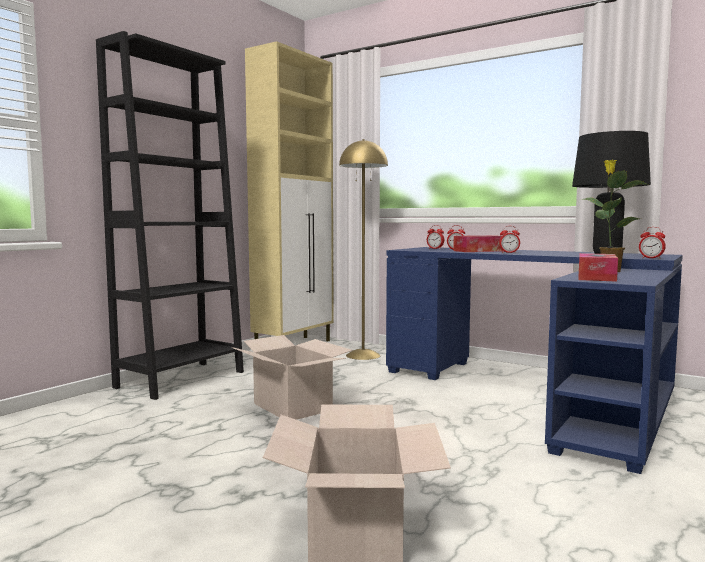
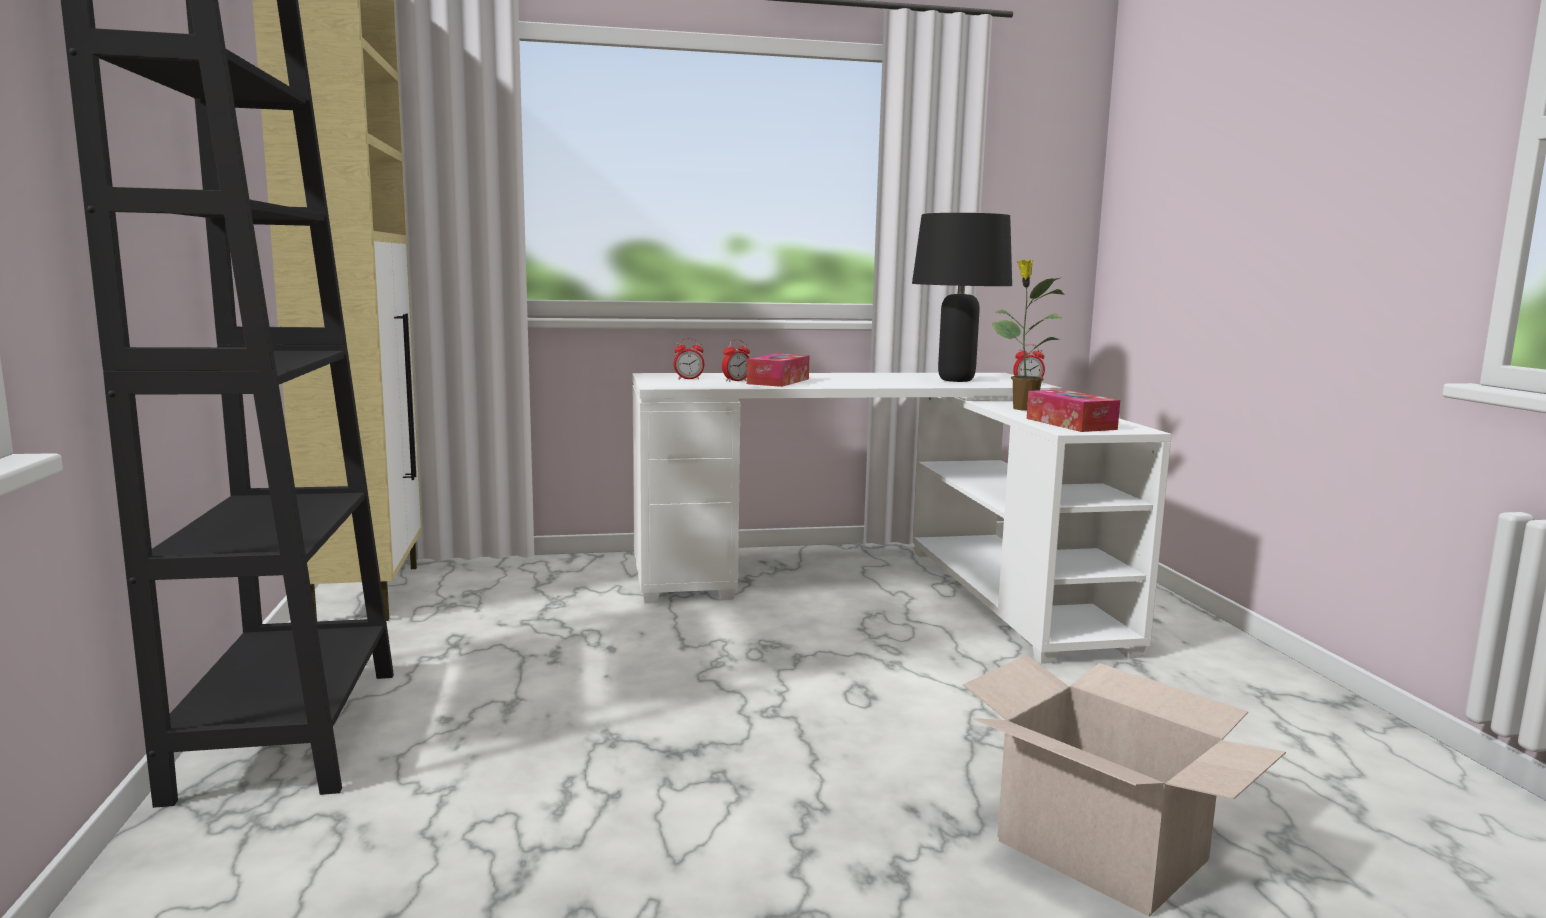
camera: 45 degrees left, 5 degrees up
(291, 407) = (636, 711): cardboard box -> none
(363, 355) = (540, 583): yellow floor lamp -> none
(509, 252) = (838, 383): alarm clock -> none
(539, 394) = (886, 586): blue desk -> white desk

